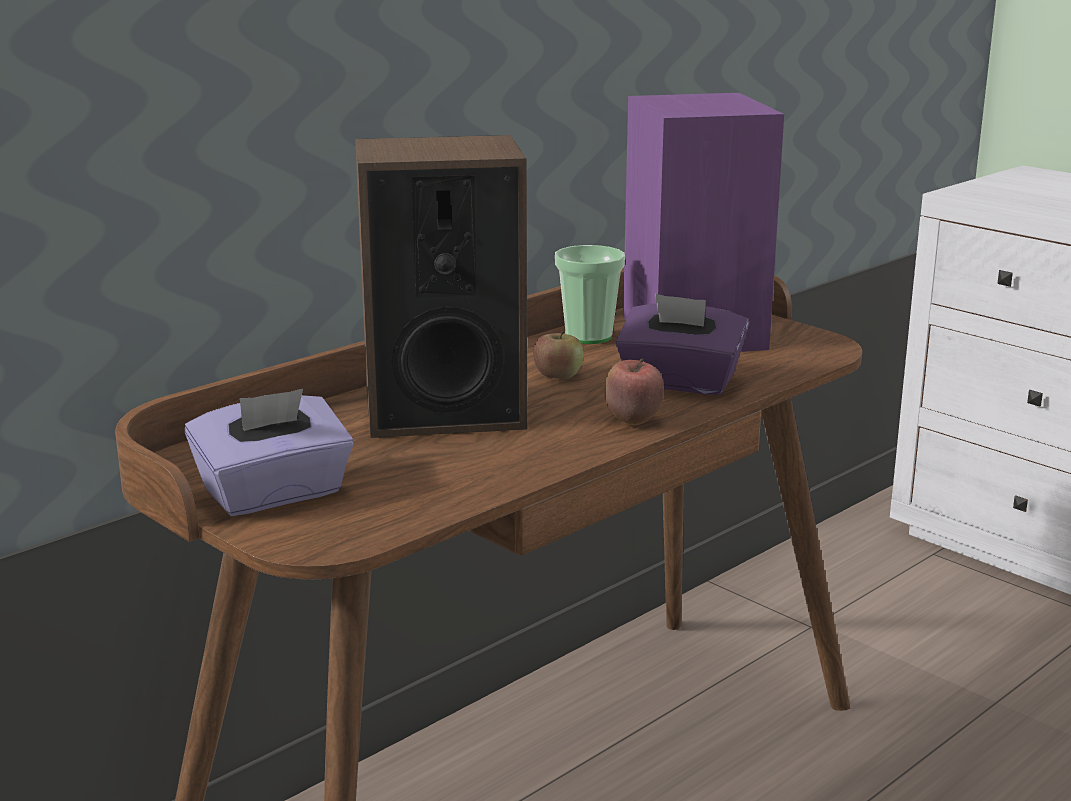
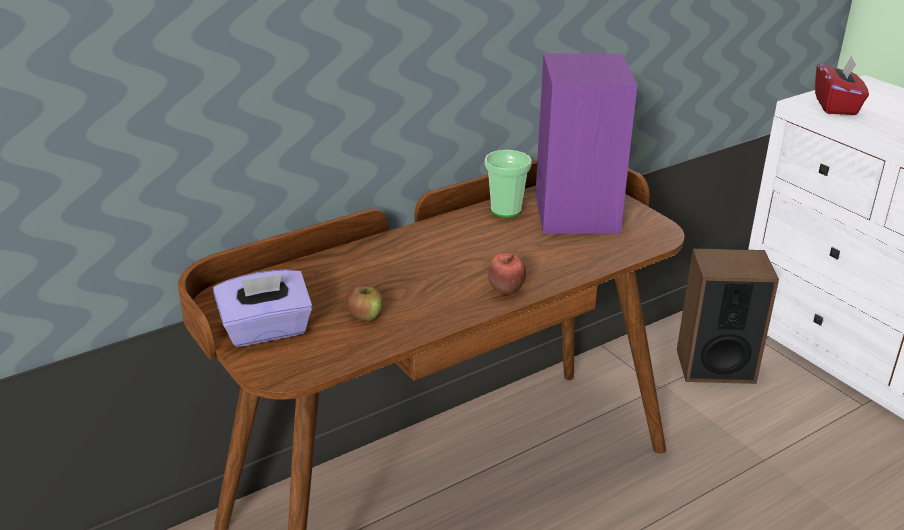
camera: 10 degrees right, 10 degrees up
(443, 411) = (390, 269): speaker -> speaker (715, 365)
(558, 375) = (474, 244): apple -> apple (365, 316)
(679, 382) = (549, 258): purple tissue box -> none
(1004, 194) = (836, 106): none -> red tissue box

